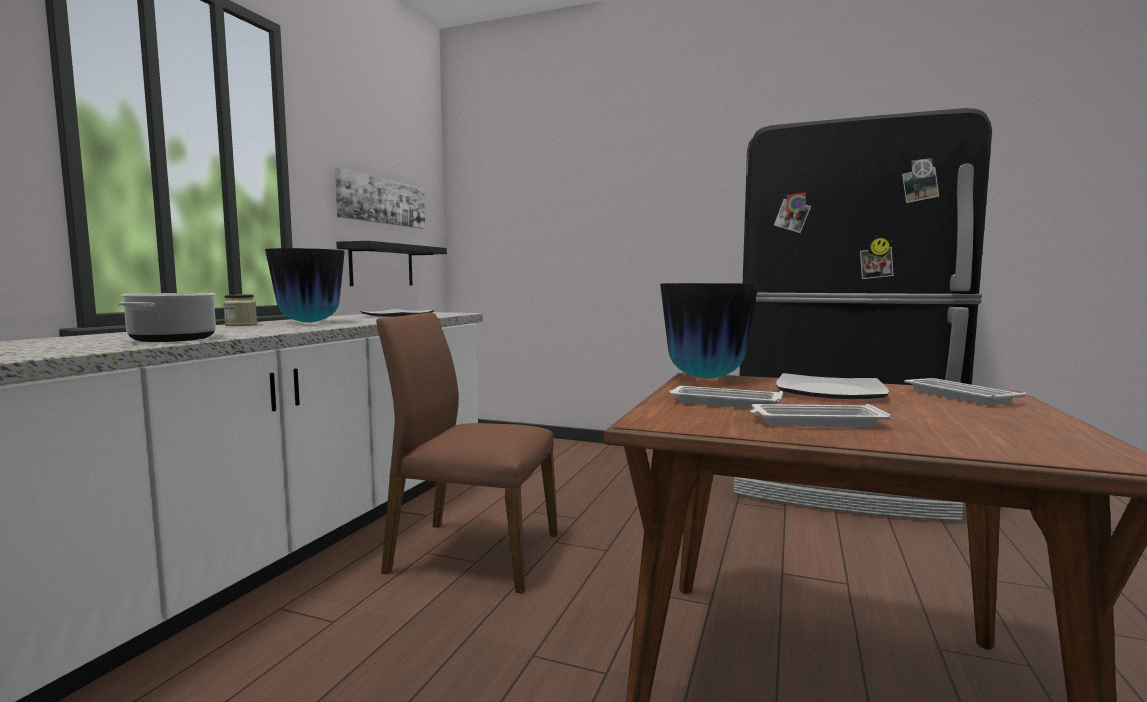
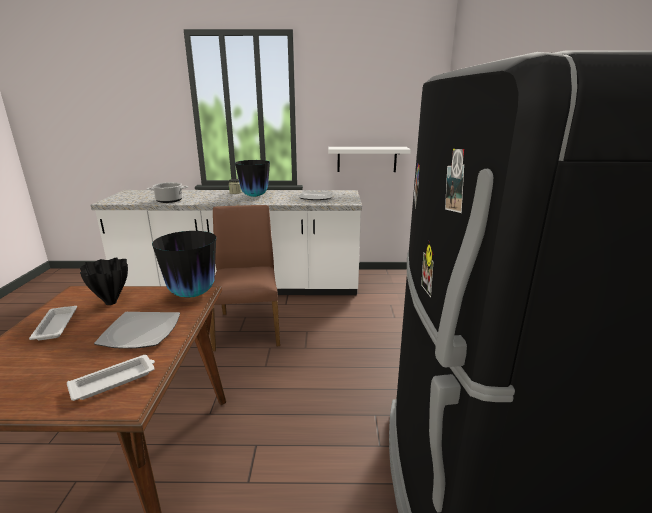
camera: 70 degrees right, 15 degrees up
(382, 201) = (370, 118): picture -> none
(382, 265) = (367, 159): black shelf -> white shelf
(723, 403) = (111, 303): white tray -> black vase

